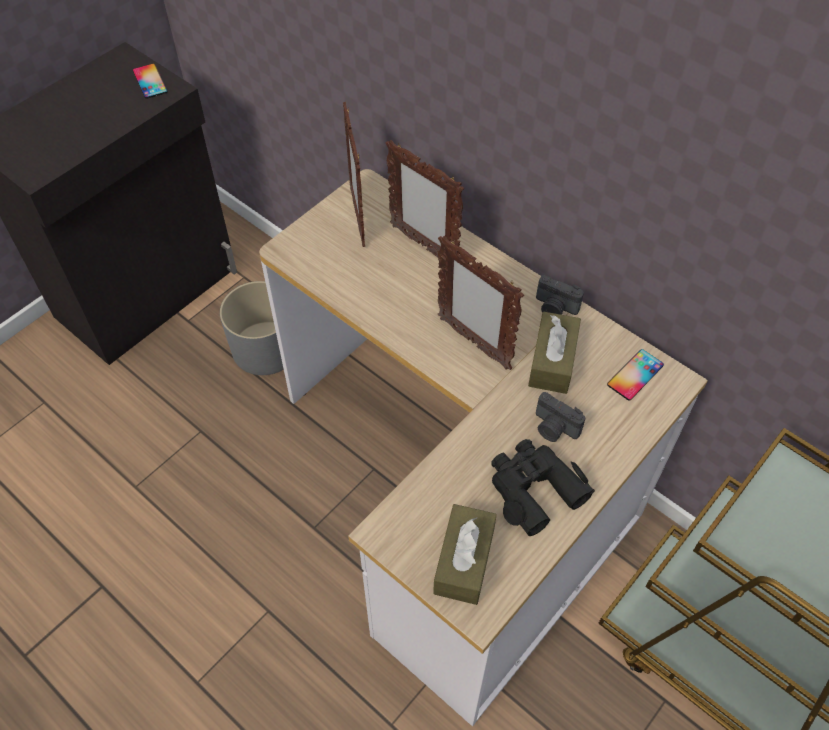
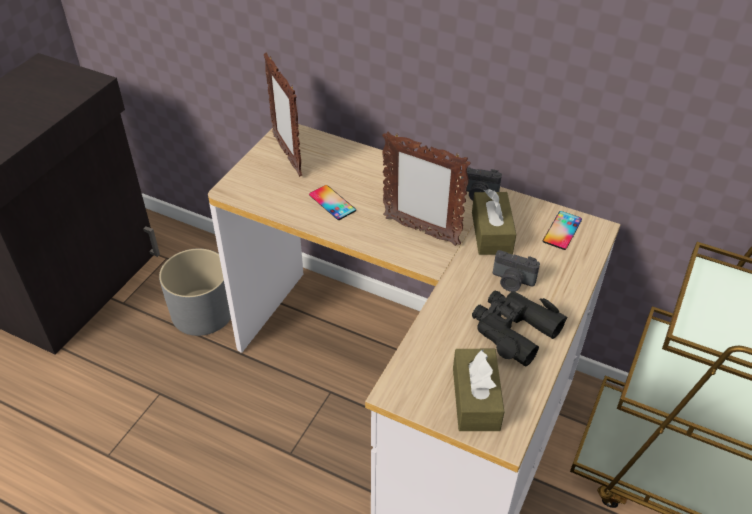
camera: 15 degrees left, 10 degrees down
(150, 81) = (71, 78): phone -> phone (332, 202)
(423, 246) = (351, 168): picture frame -> none

